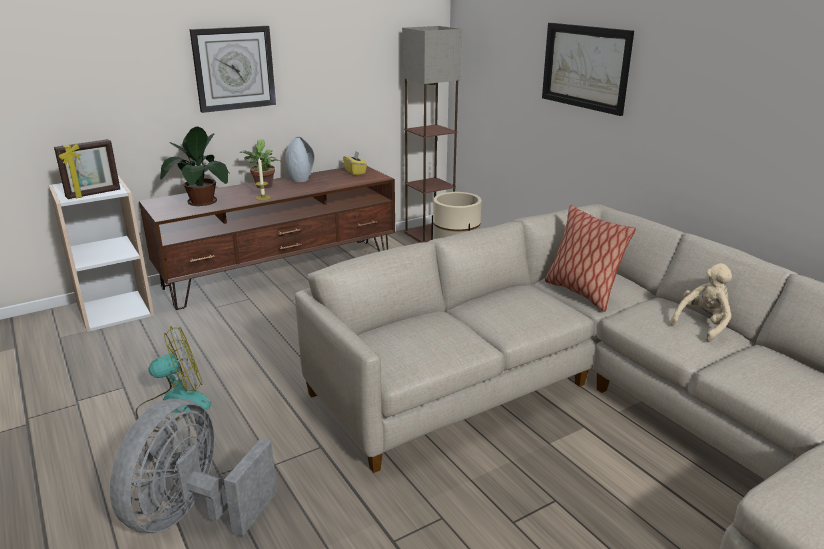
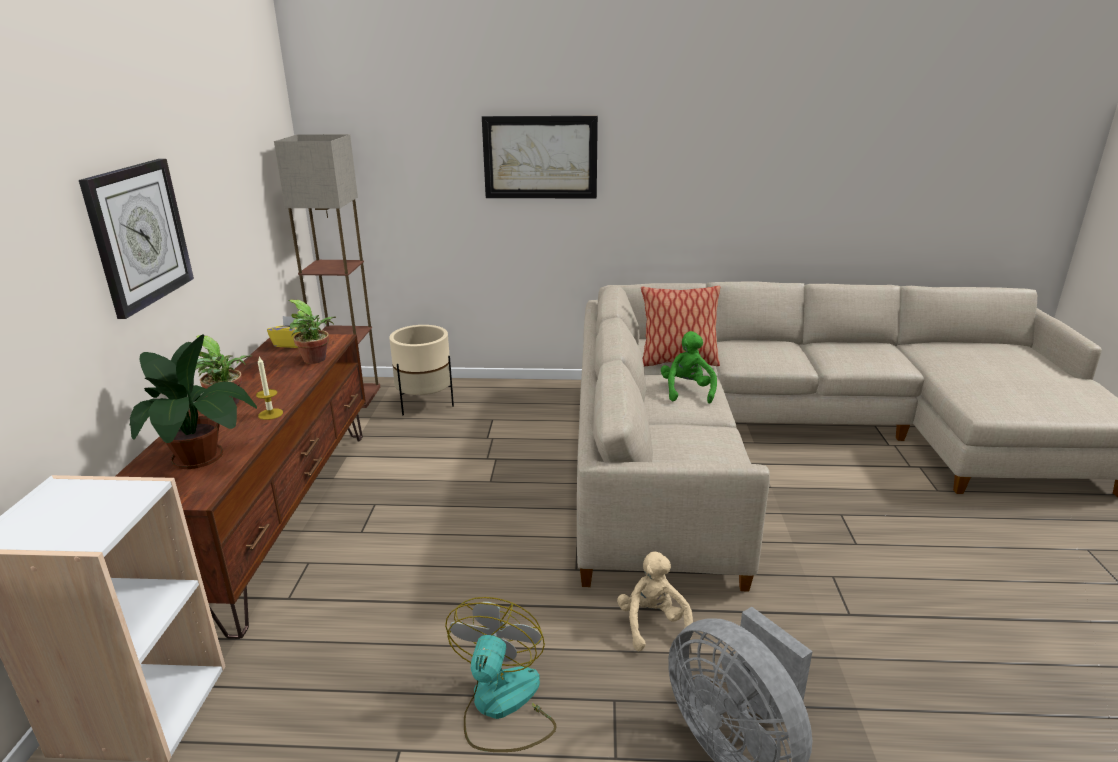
camera: 55 degrees left, 0 degrees up
(93, 194) = (118, 511): picture frame -> none
(300, 179) = (250, 377): grey vase -> none
(342, 183) = (317, 360): none -> potted plant
(523, 310) = (687, 391): none -> green plush toy
(702, 324) = (773, 345): beige plush toy -> beige plush toy (653, 625)

